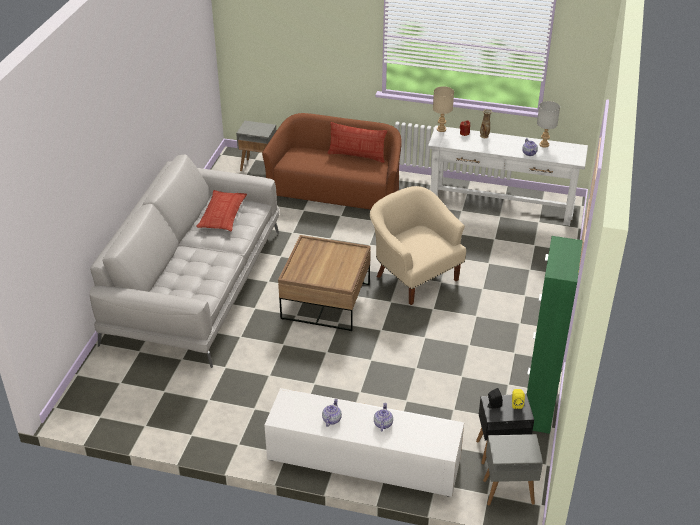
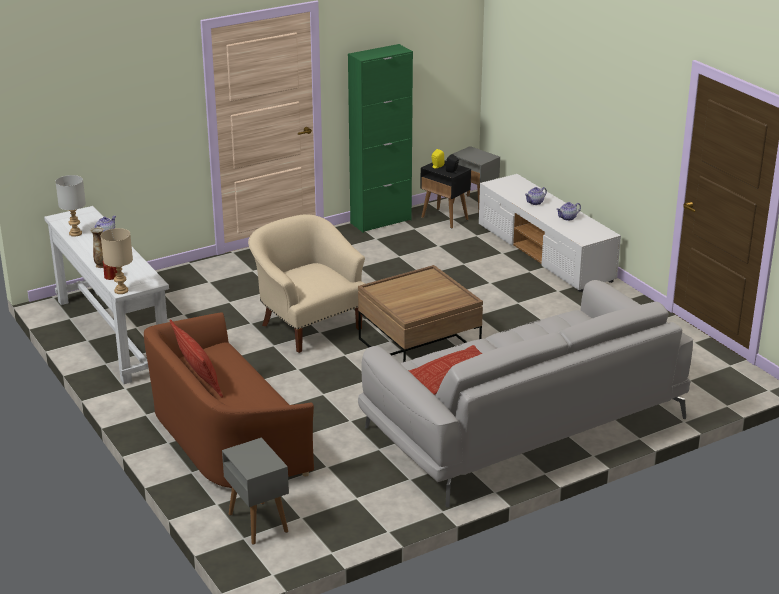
camera: 135 degrees left, 10 degrees down
(414, 276) = (308, 325): beige armchair -> beige armchair turned 135 degrees clockwise

